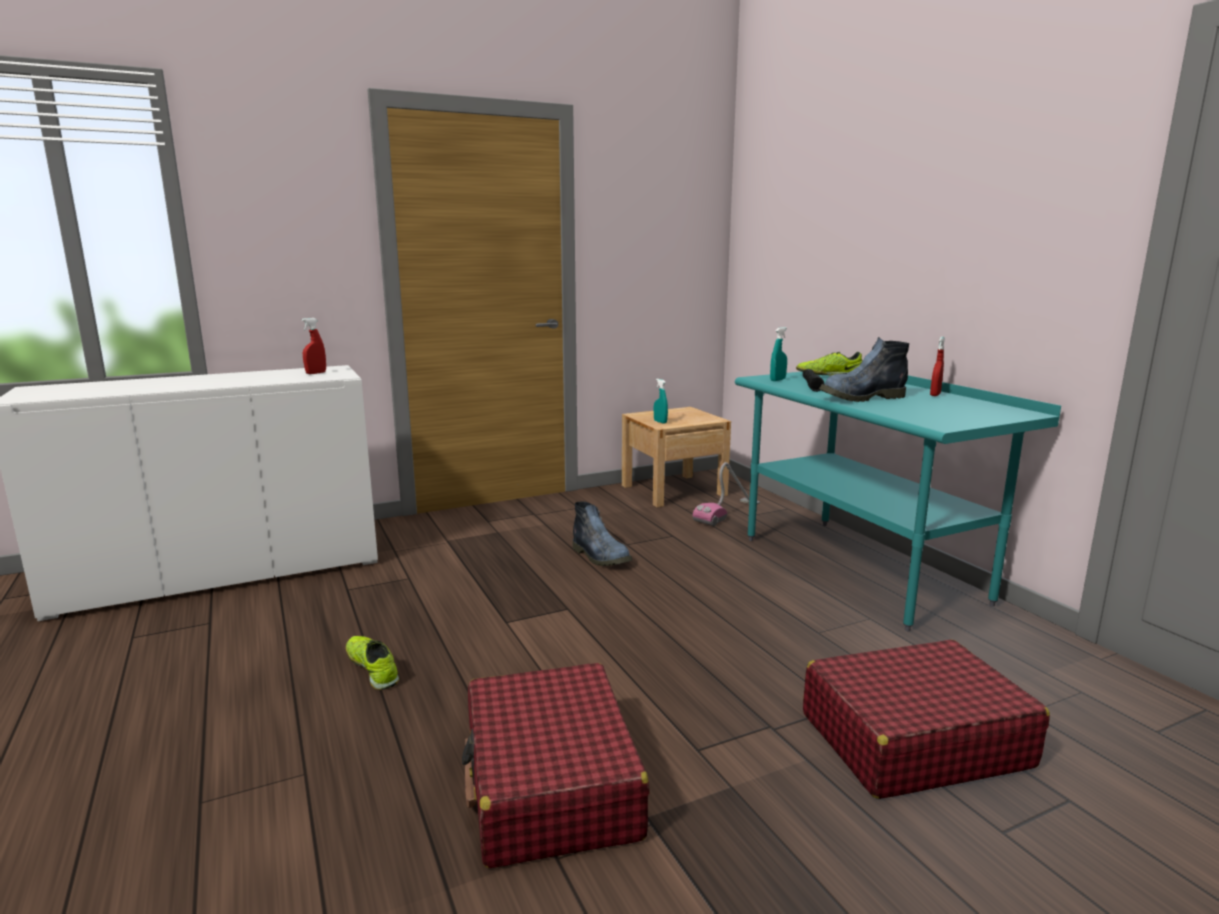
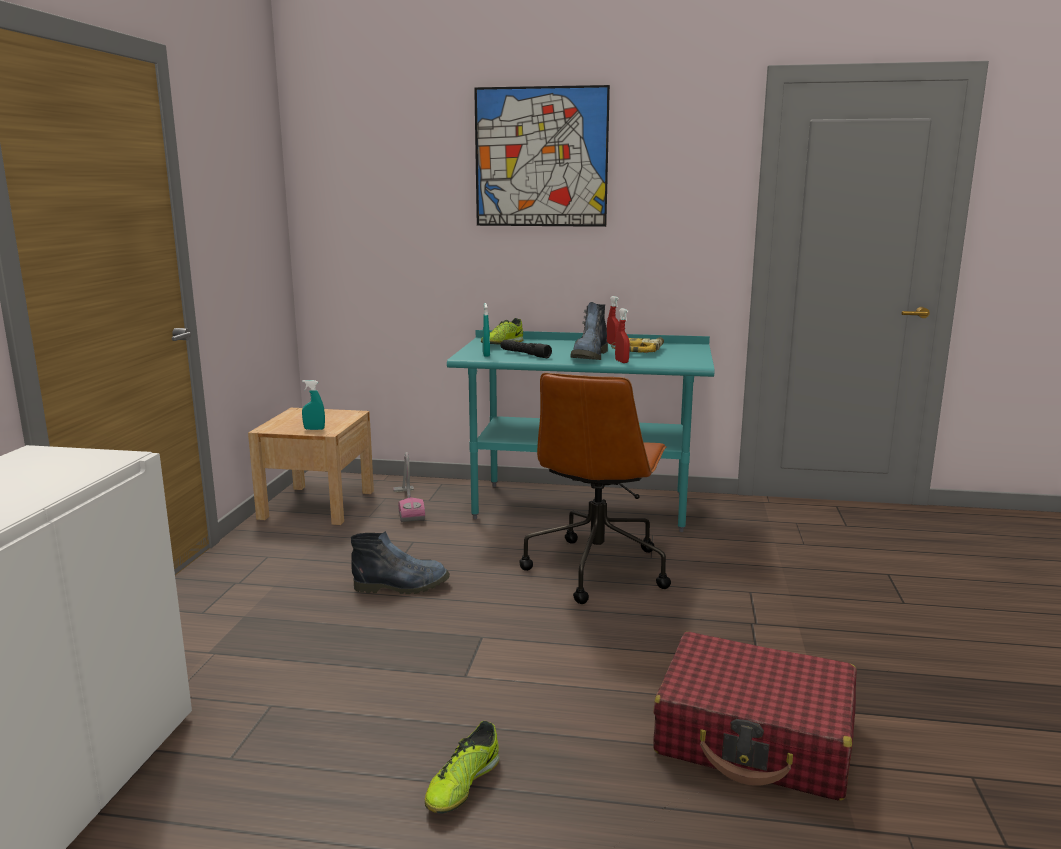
camera: 55 degrees left, 0 degrees up
(316, 373) = (47, 465): red spray bottle -> red spray bottle (621, 362)
(373, 668) = (462, 785): shoe -> shoe turned 60 degrees counterclockwise
(750, 615) = (597, 568): none -> brown office chair
(907, 174) = (541, 157): none -> picture
(913, 740) = (804, 586): red suitcase -> none
(933, 404) = (639, 351): none -> power drill

